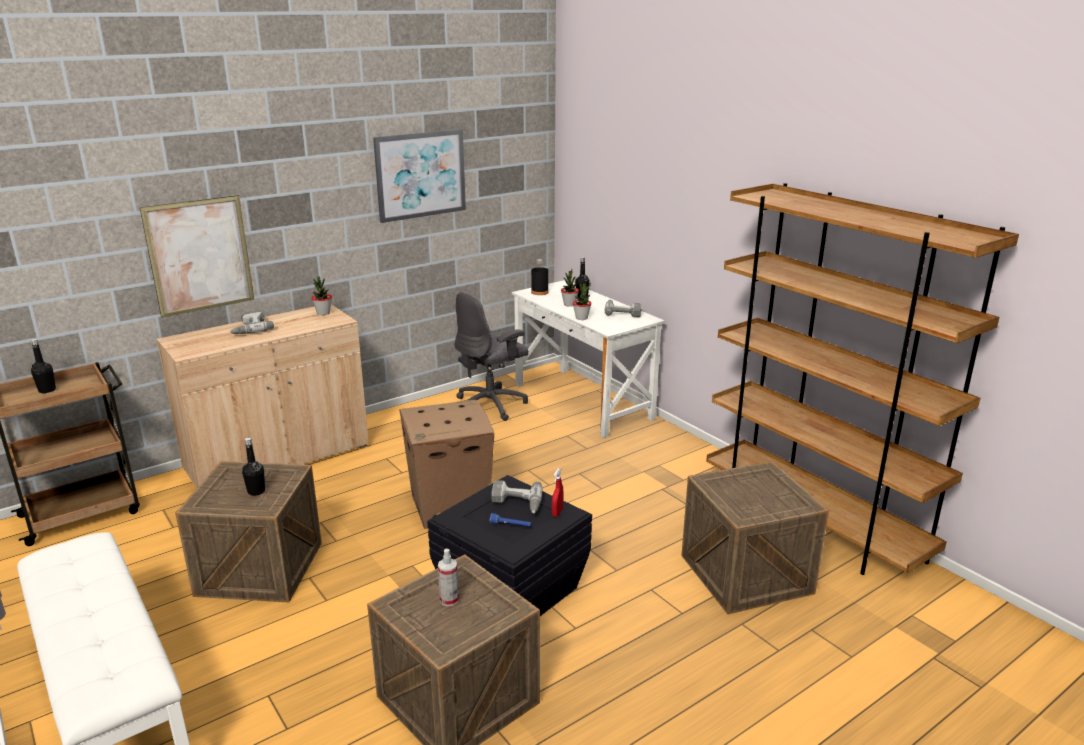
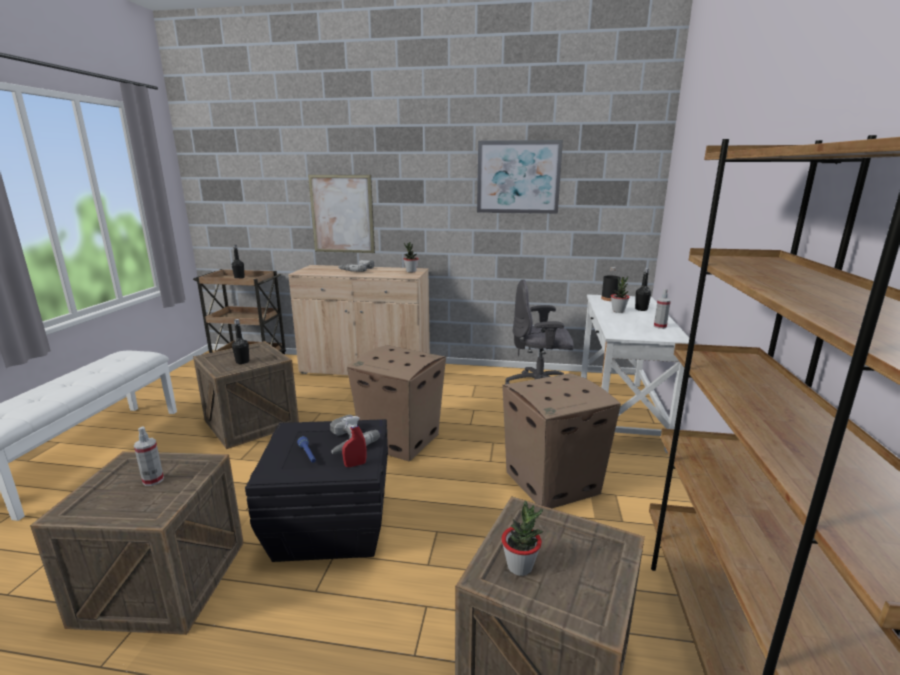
camera: 45 degrees right, 5 degrees down
(581, 318) = (609, 321): potted plant -> potted plant (520, 566)
(613, 477) = (553, 482): none -> cardboard box
(622, 312) = (660, 326): power drill -> spray bottle

